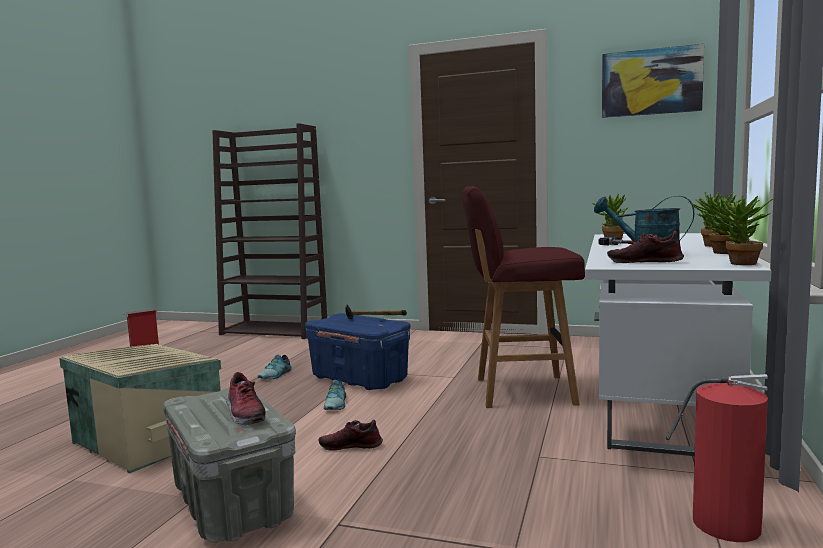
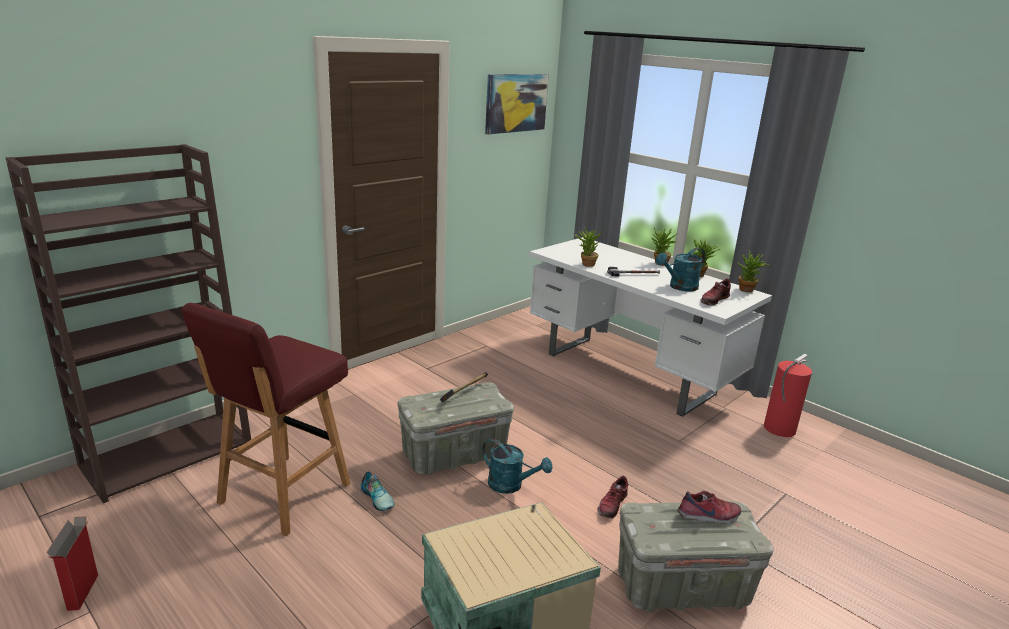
camera: 65 degrees left, 15 degrees up
(337, 404) = (511, 485): shoe -> turquoise watering can
(360, 379) = (454, 454): blue storage box -> grey storage box
(521, 391) = (564, 401): red stool -> red stool (282, 495)

